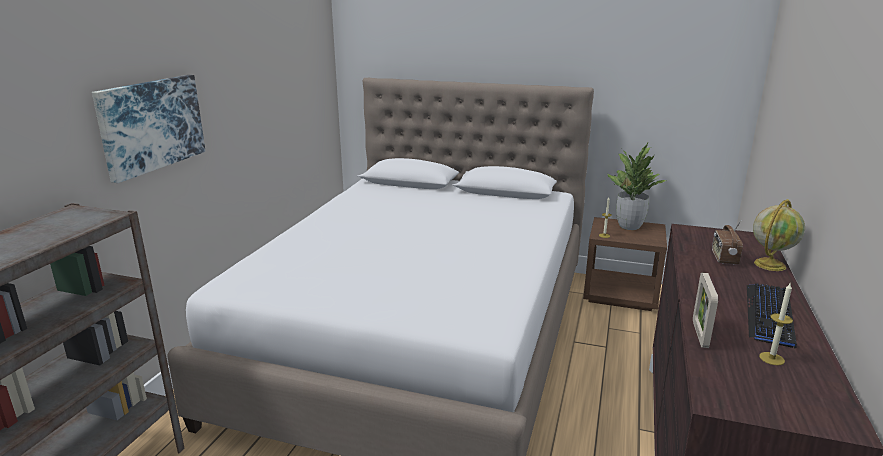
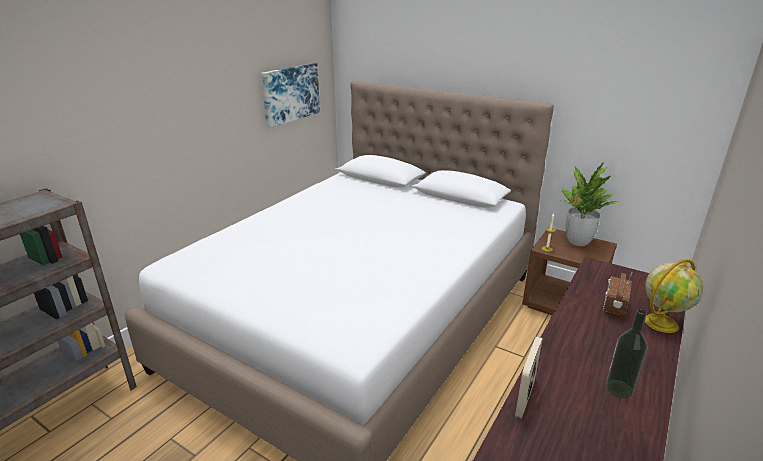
camera: 15 degrees right, 5 degrees up
(151, 125) = (129, 123): picture -> picture (290, 93)
(769, 315) = (619, 388): keyboard -> bottle
(771, 358) = (584, 446): candle -> none

